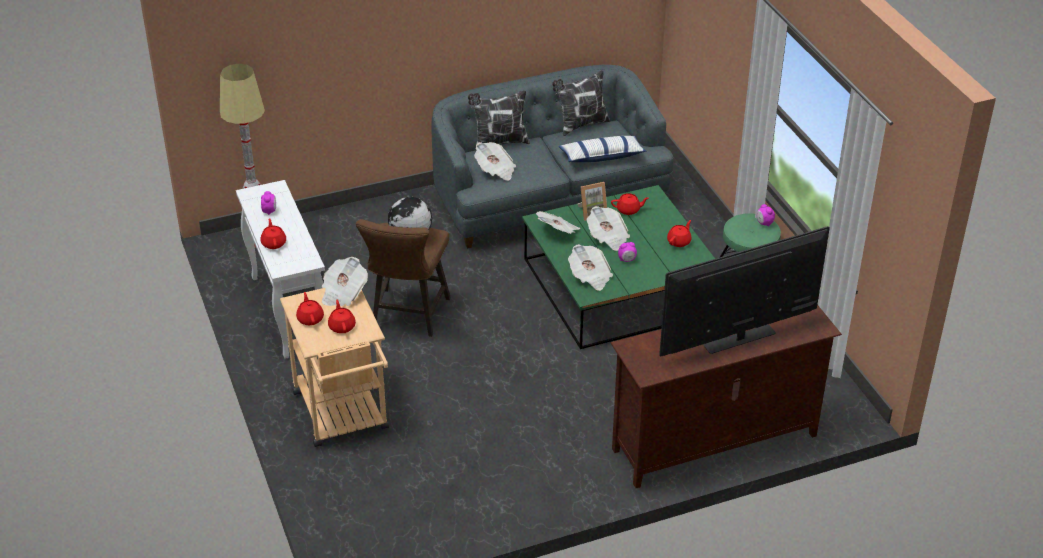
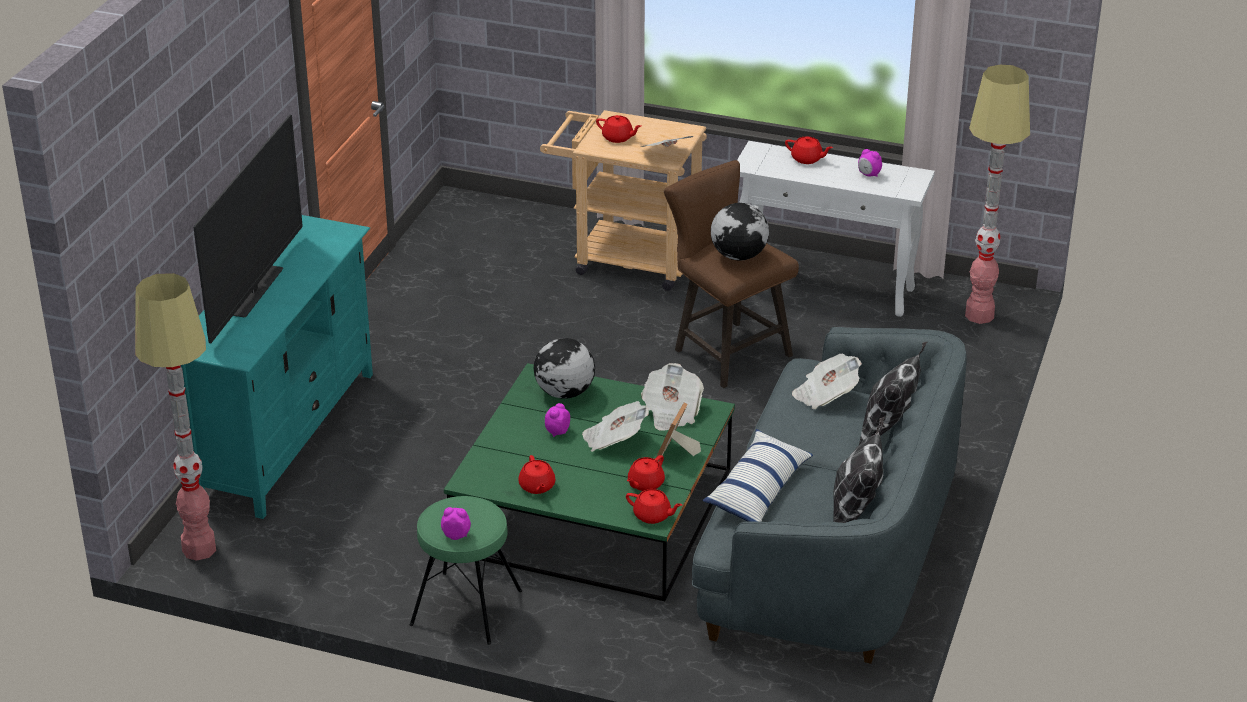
camera: 130 degrees right, 5 degrees down
(310, 318) = (652, 128): red teapot -> red teapot (653, 516)
(590, 277) = (564, 393): newspaper -> globe
(714, 443) = (286, 436): brown tv stand -> turquoise tv stand
(843, 405) = (199, 549): none -> floor lamp

